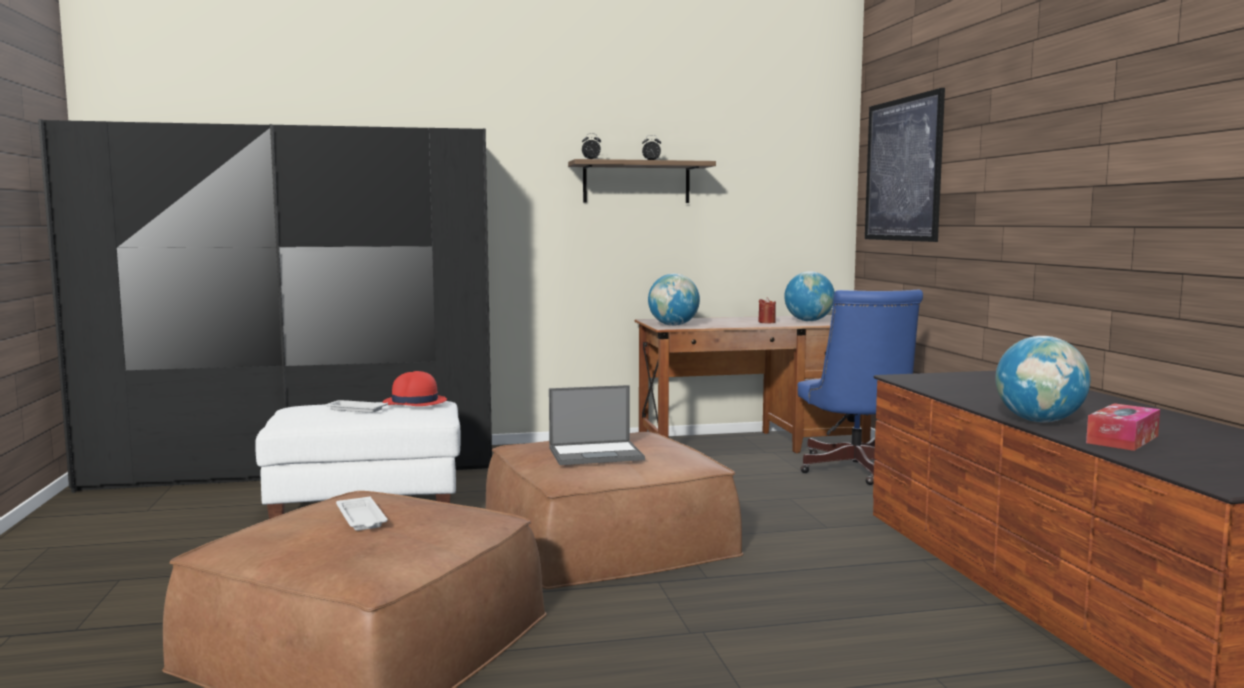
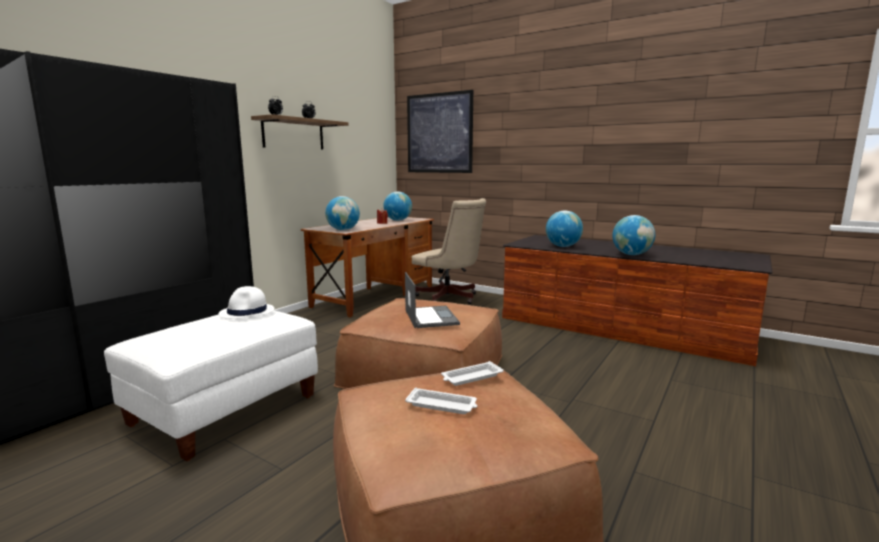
camera: 45 degrees left, 5 degrees up
(355, 409) = (218, 329): white tray -> white tray (471, 377)
(415, 402) = (247, 312): red hat -> white hat
(597, 454) = (430, 317): laptop -> laptop turned 45 degrees counterclockwise
(856, 471) = (450, 298): blue office chair -> beige office chair
(965, 391) = (563, 246): none -> globe
(1122, 439) = (675, 257): tissue box -> none

